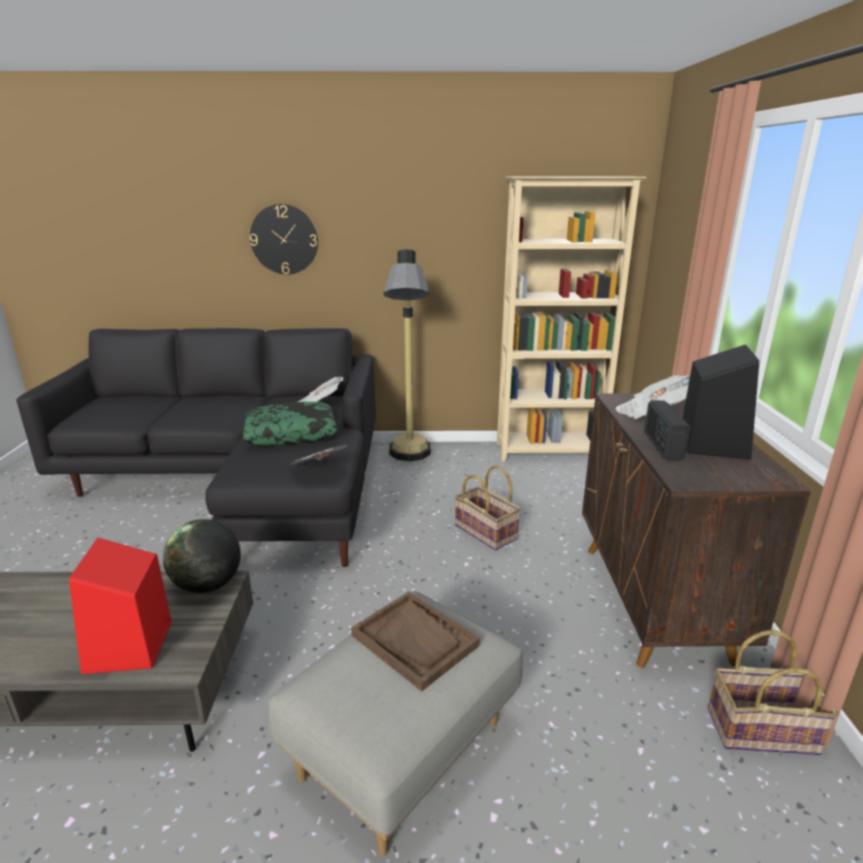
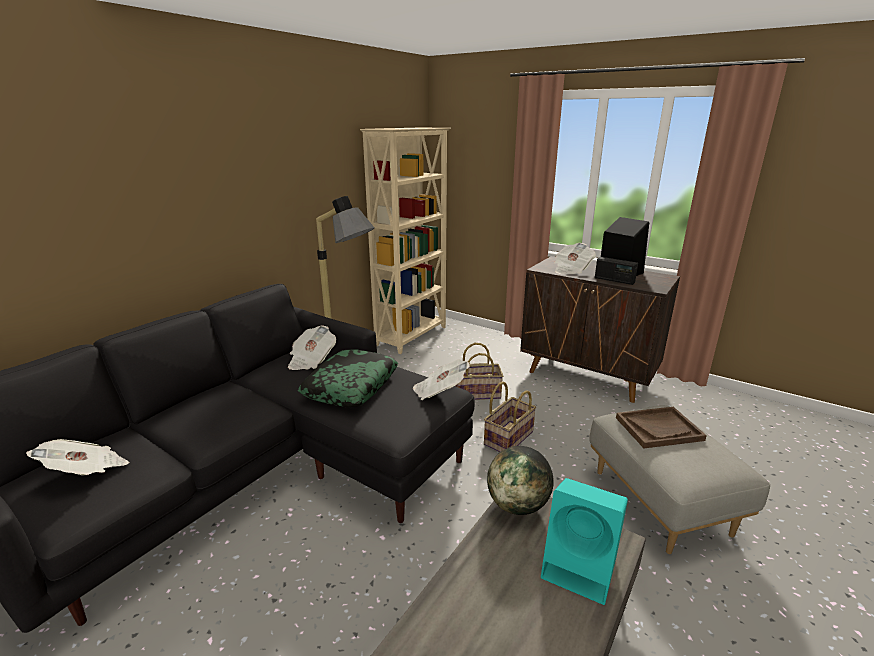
camera: 55 degrees left, 0 degrees up
(115, 406) = (87, 472): none -> newspaper
(129, 648) = (581, 568): red speaker -> turquoise speaker
(284, 239) = (189, 205): wall clock -> none
(762, 729) = (687, 394): basket -> basket (508, 437)

